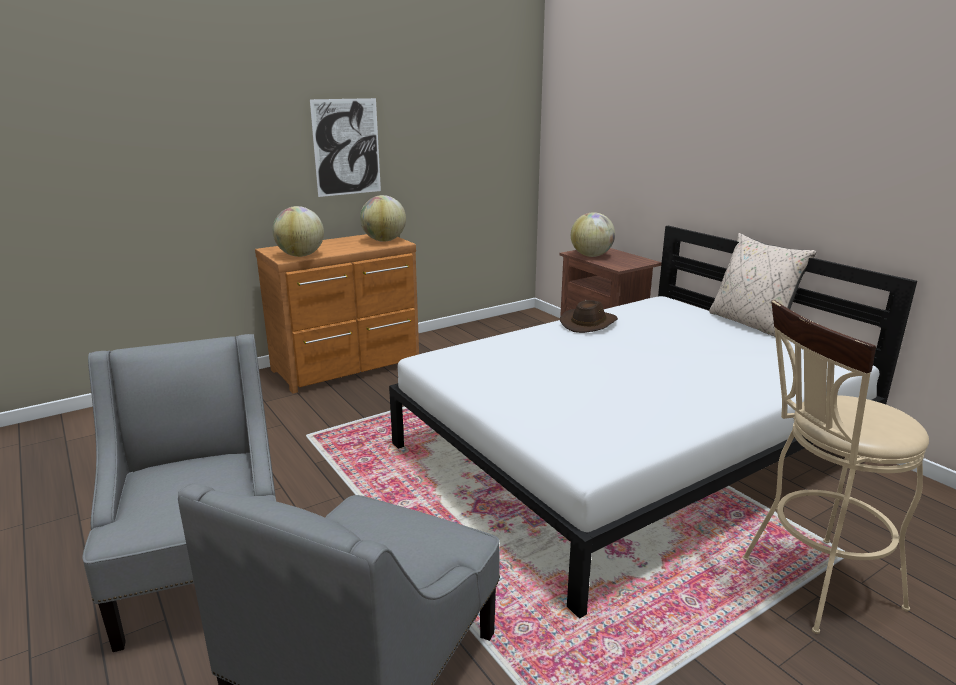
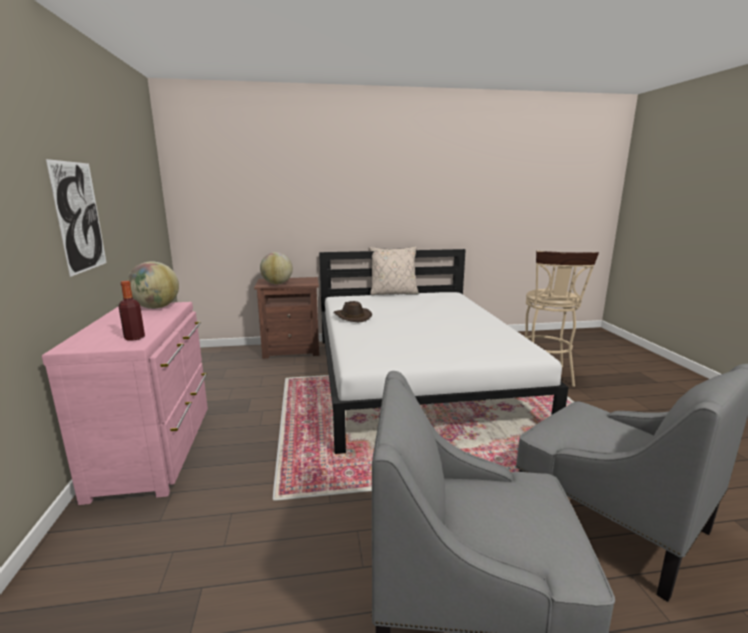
camera: 65 degrees left, 5 degrees down
(300, 255) = (134, 338): globe -> bottle
(348, 366) = (157, 449): brown dresser -> pink dresser

